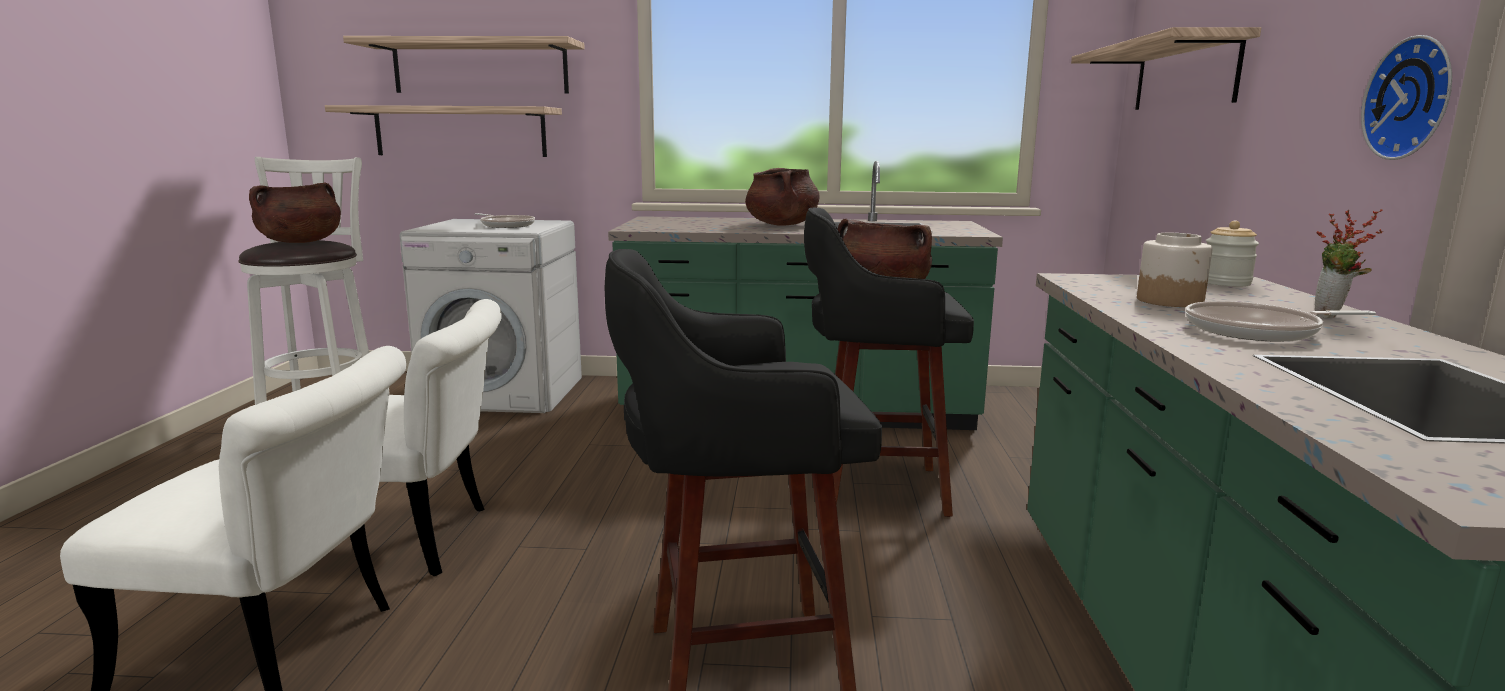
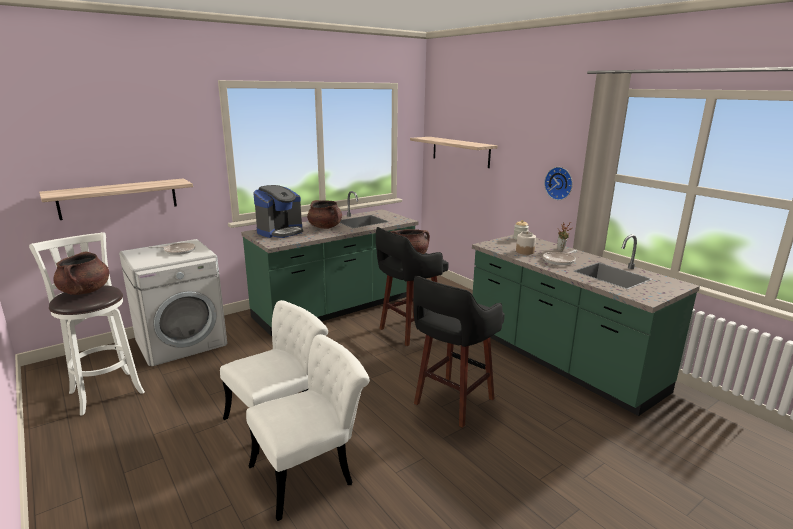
camera: 40 degrees left, 5 degrees up
(480, 68) = (129, 160): shelf -> none
(692, 221) = (280, 232): none -> coffee machine

